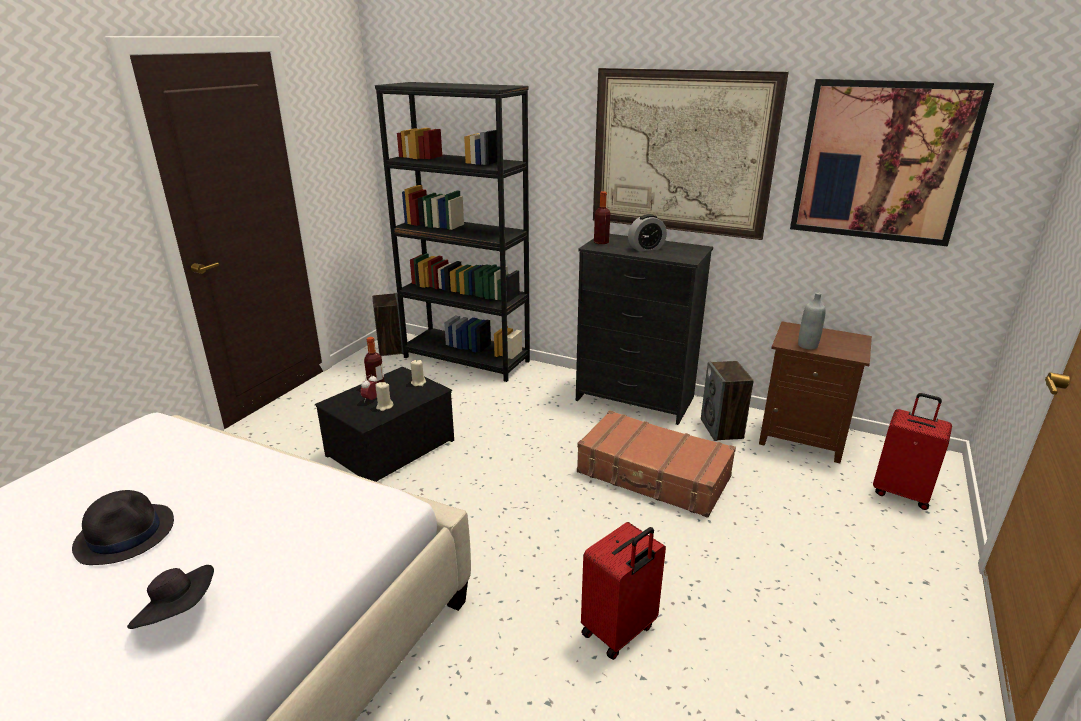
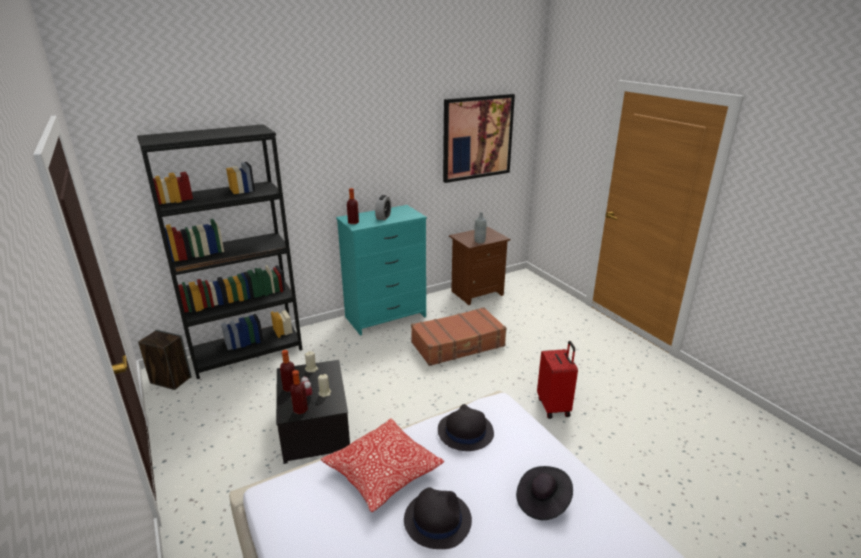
camera: 55 degrees left, 0 degrees up
(200, 470) = (383, 472): none -> pillow
(300, 497) = (465, 432): none -> black hat
(345, 406) = (300, 410): none -> bottle
(634, 399) = (386, 317): black dresser -> turquoise dresser
(681, 153) = (379, 152): picture -> none
(722, 429) = (445, 307): speaker -> none
(901, 493) = (535, 294): red suitcase -> none

